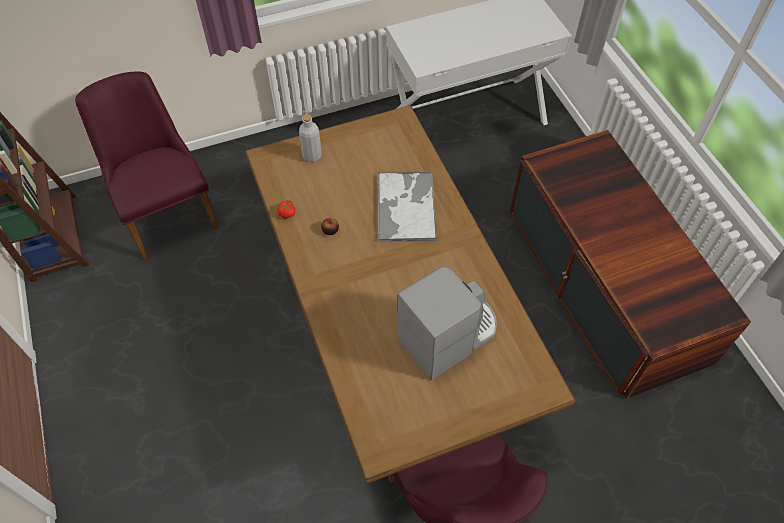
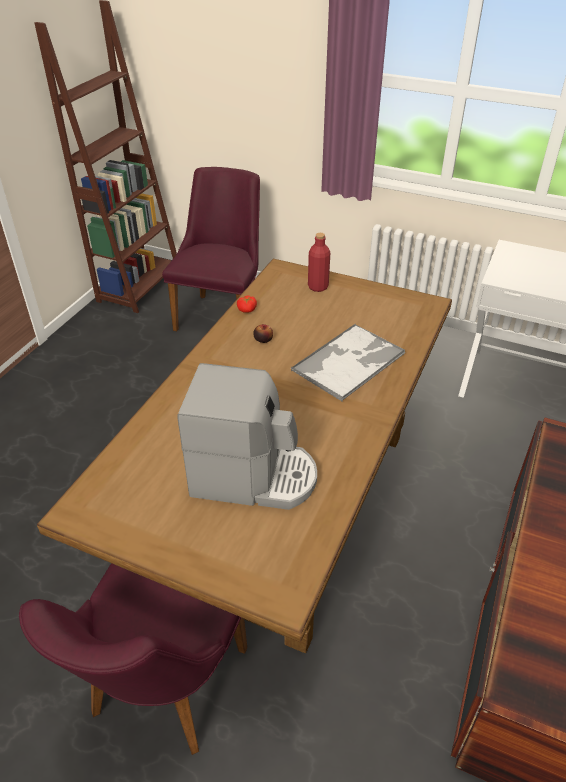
camera: 45 degrees right, 15 degrees down
(312, 156) = (318, 287): grey bottle -> red bottle

